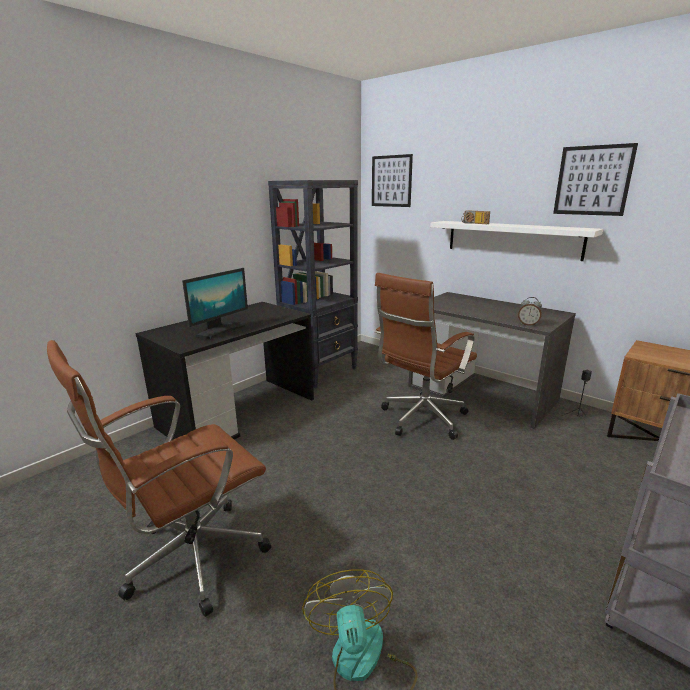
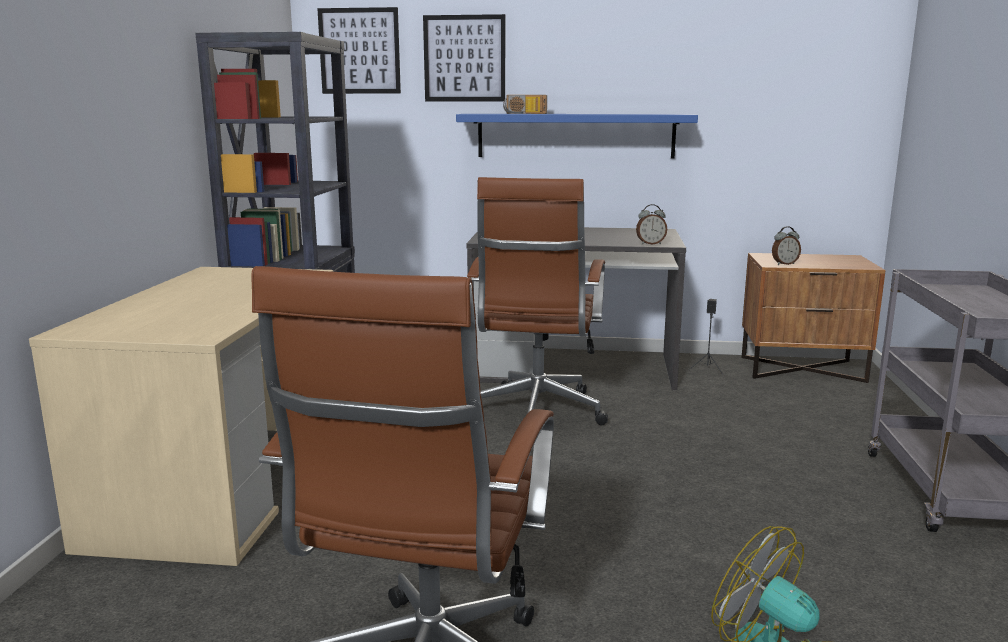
camera: 35 degrees left, 5 degrees down
(220, 330) = (219, 308): monitor -> none
(238, 412) = (224, 483): black desk -> beige desk
(512, 239) = (575, 135): white shelf -> blue shelf
(592, 180) = (673, 52): picture -> picture (464, 58)
(650, 357) = (784, 264): none -> alarm clock

